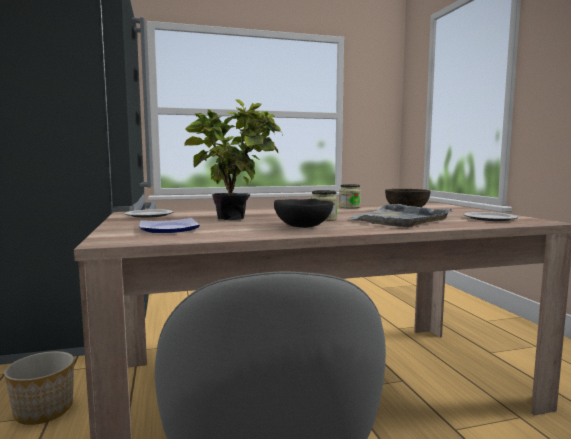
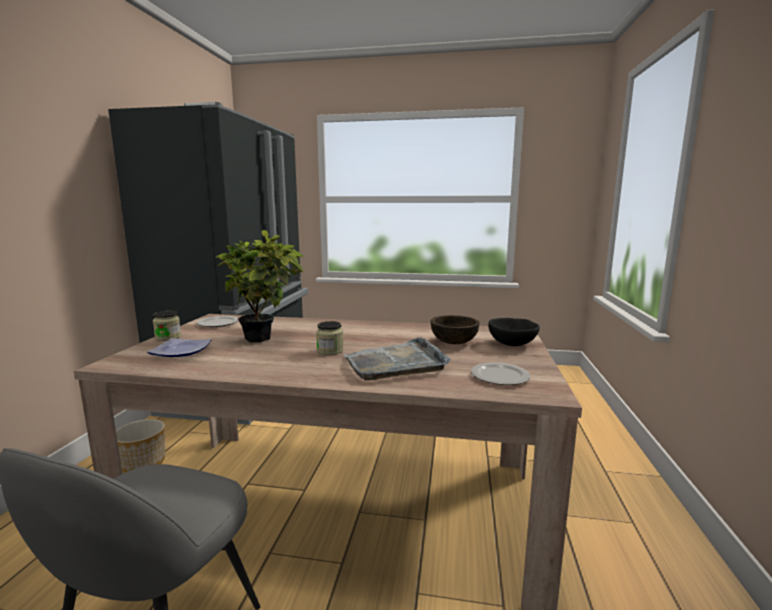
camera: 25 degrees right, 5 degrees up
(303, 227) = (280, 364): black bowl -> black bowl (512, 344)
(349, 207) = (410, 328): jar -> jar (168, 337)

